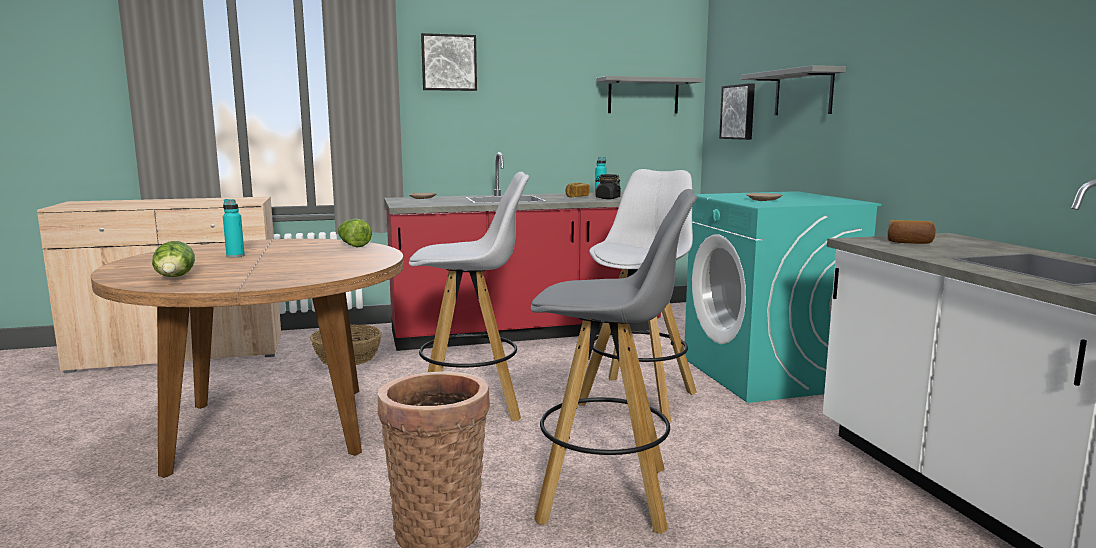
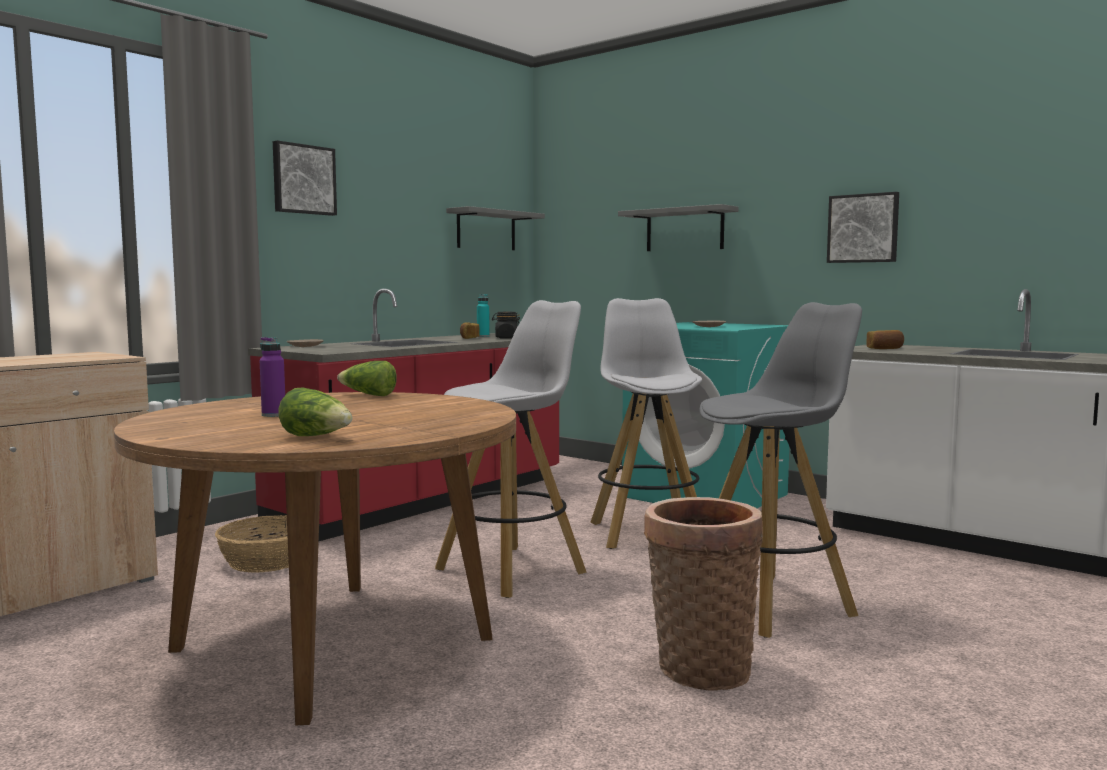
camera: 35 degrees left, 5 degrees down
(235, 256) = (273, 415): turquoise bottle -> purple bottle
(739, 112) = (592, 249): picture -> picture (863, 228)

